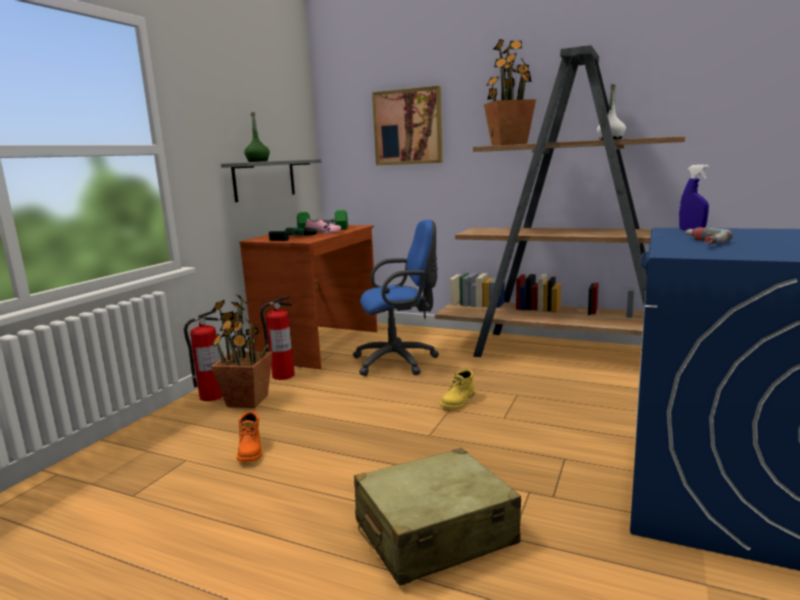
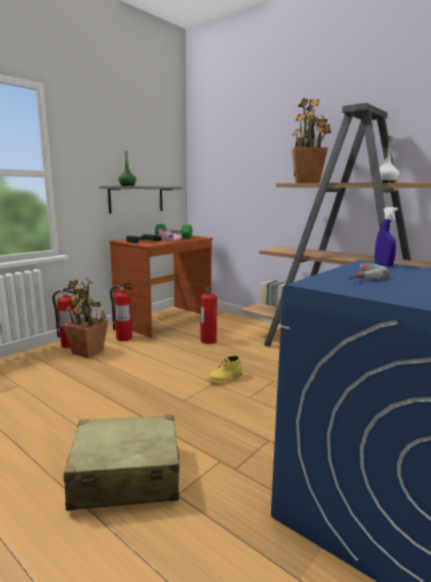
camera: 15 degrees right, 0 degrees up
(251, 451) = (61, 387): orange boot -> none
(399, 361) = (208, 340): blue office chair -> fire extinguisher
(408, 127) = (245, 166): picture -> none

